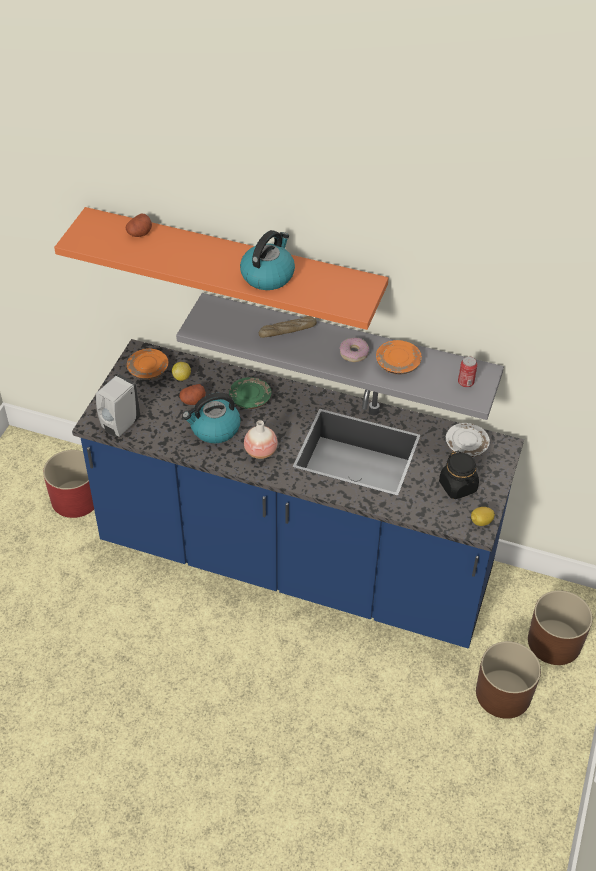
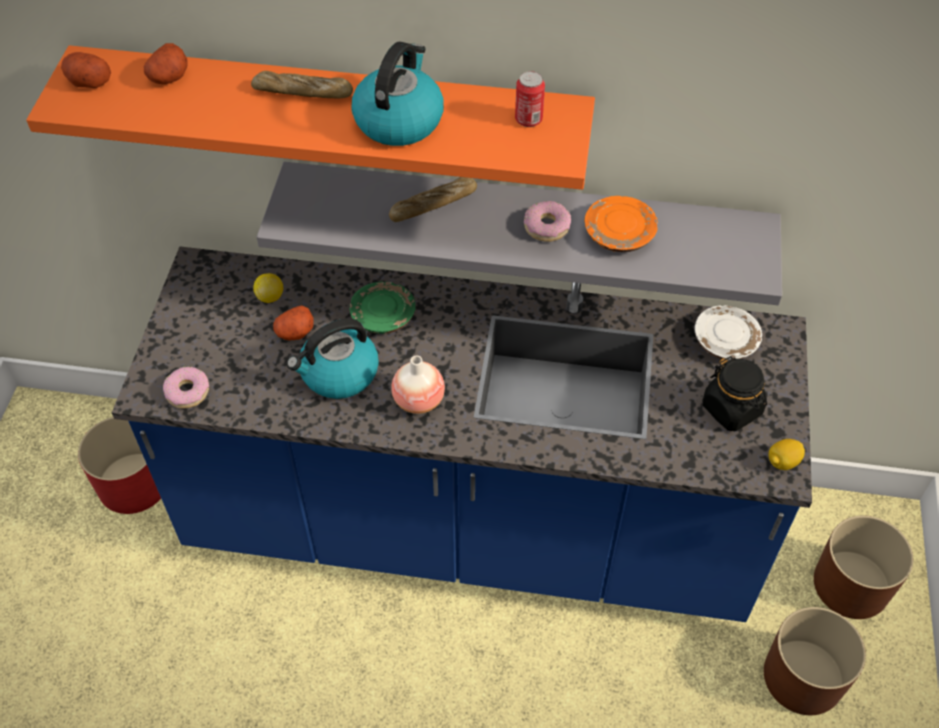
camera: 10 degrees left, 5 degrees up
(92, 229) = (88, 81): none -> potato
(119, 425) = (187, 392): white soap dispenser -> donut
(148, 370) = (215, 293): orange plate -> none
(215, 252) = (302, 93): none -> bread
(465, 382) = (732, 249): can -> can (528, 119)

